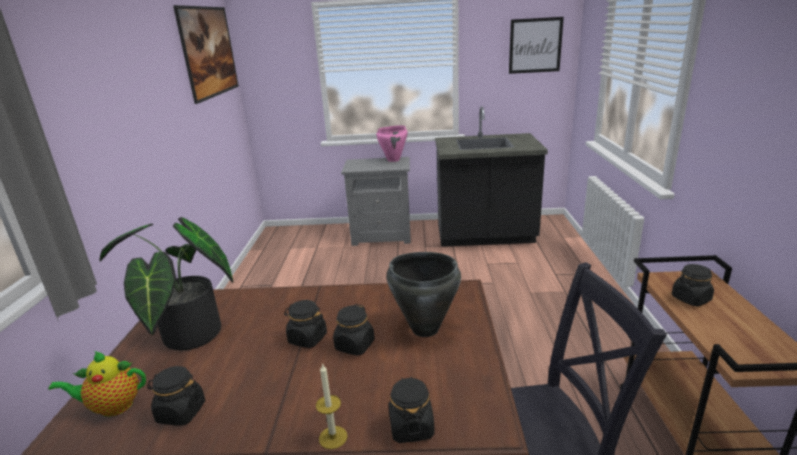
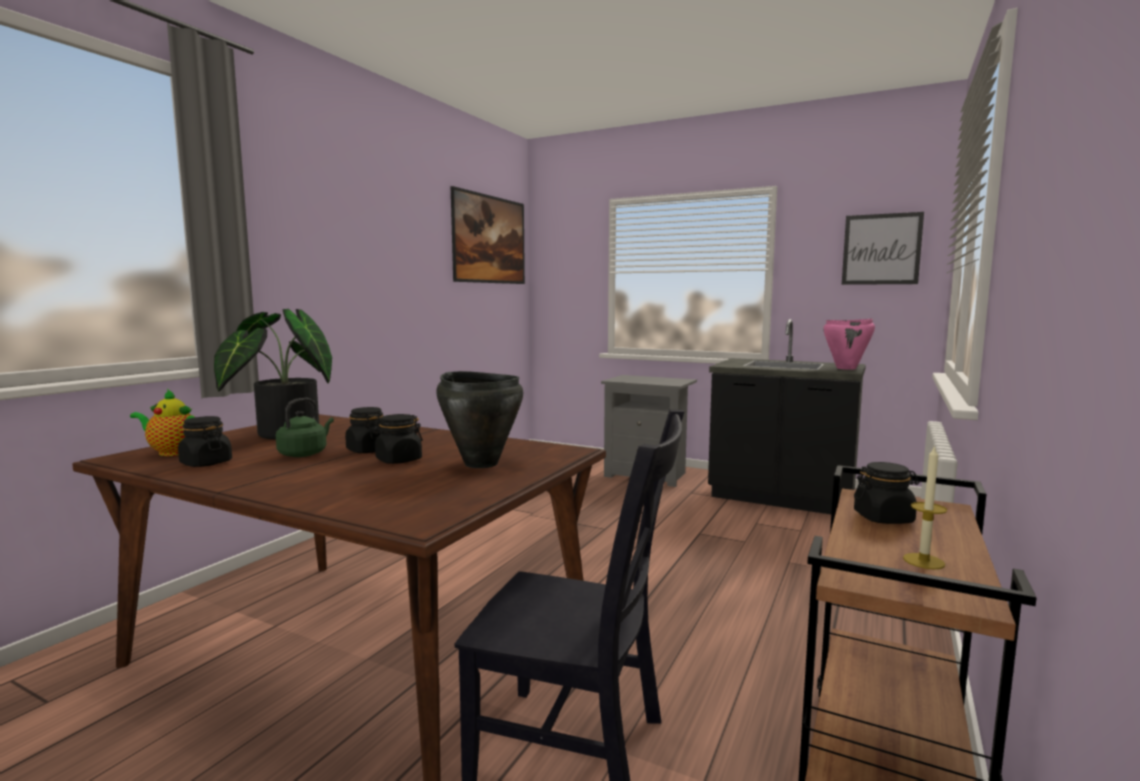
camera: 25 degrees right, 15 degrees down
(257, 362) = (305, 453): none -> green kettle
(333, 437) = (280, 496): candle -> candle (923, 561)
(393, 160) = (673, 379): pink cooking pot -> pink cooking pot (846, 368)
(411, 427) = (351, 506): black jar -> none

